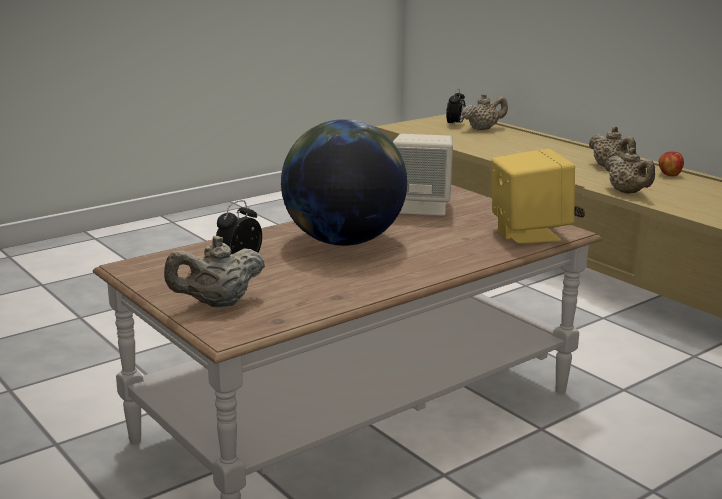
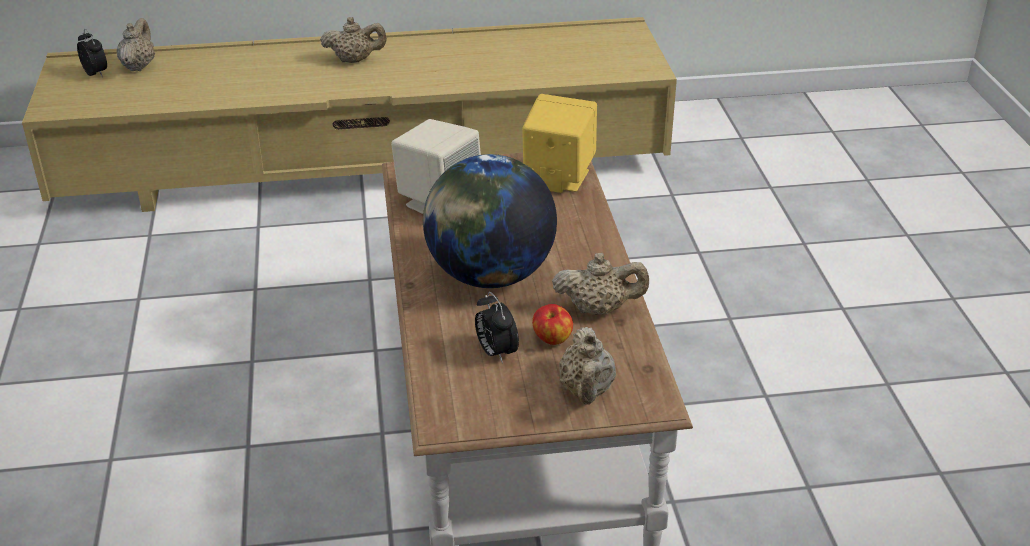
camera: 60 degrees left, 15 degrees up
(627, 192) = (430, 84): beige teapot -> beige teapot (599, 309)
(669, 174) = (408, 45): apple -> apple (552, 340)

